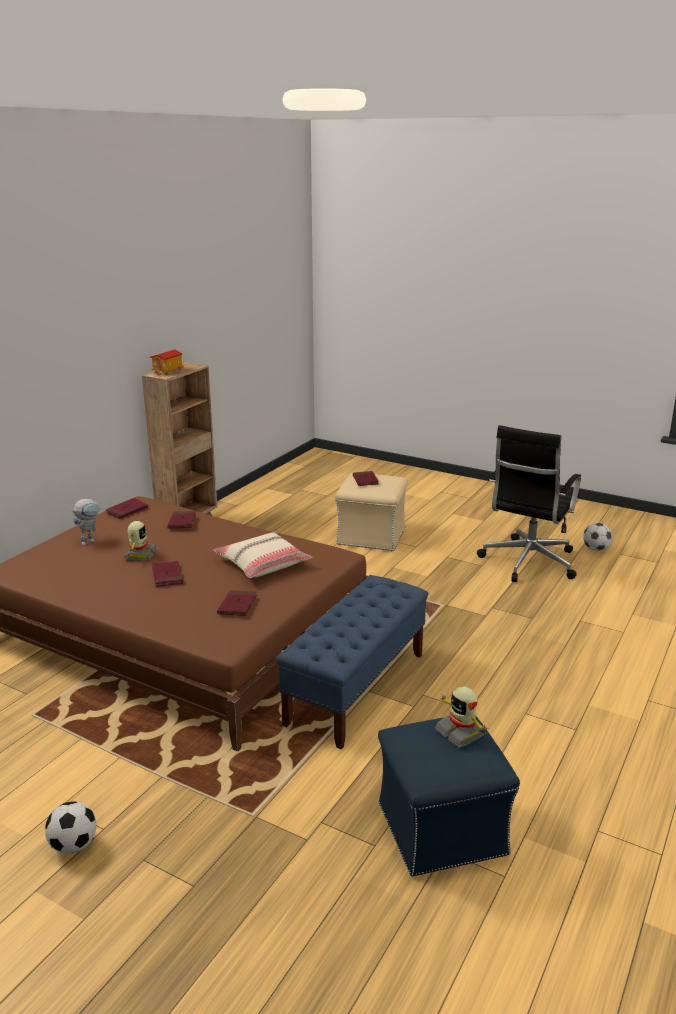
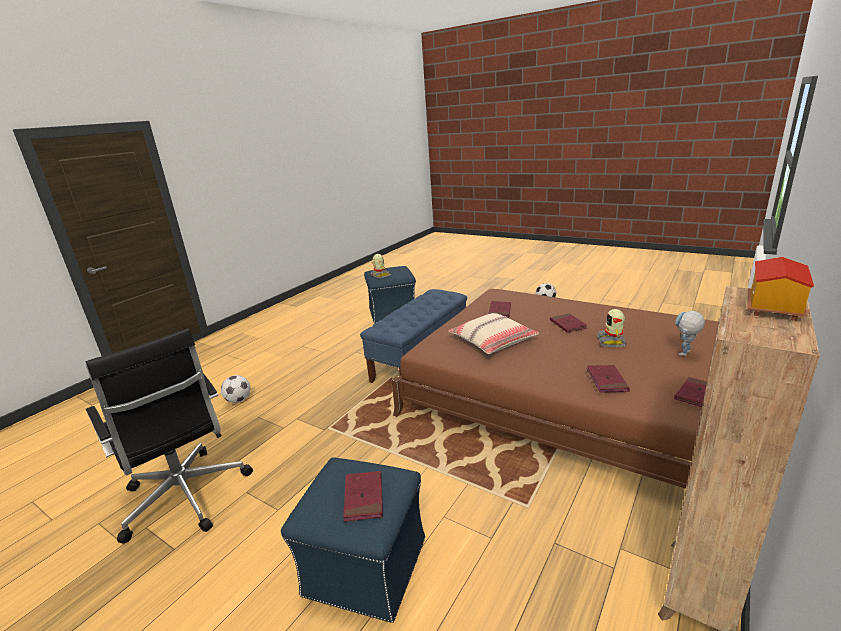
camera: 175 degrees left, 0 degrees up
(372, 536) = (364, 566): beige ottoman -> blue ottoman
(527, 563) = (186, 498): black office chair -> black office chair turned 105 degrees clockwise
(596, 549) = (67, 530): football -> football (238, 400)

